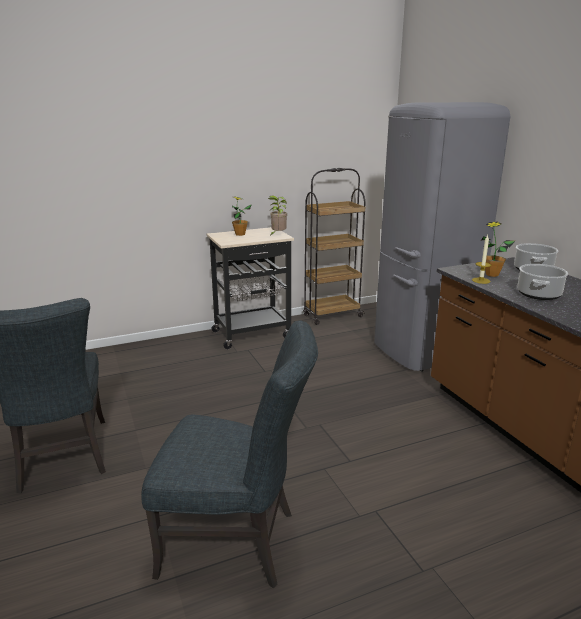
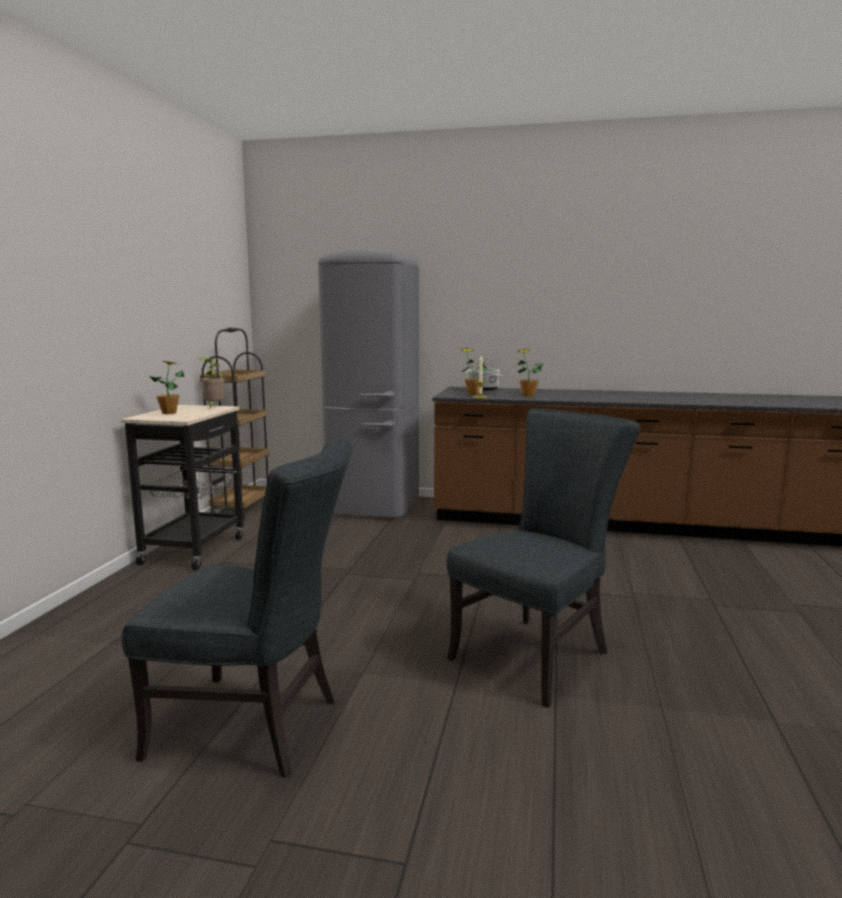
camera: 55 degrees left, 10 degrees down
(539, 294) = (528, 395): cooking pot -> potted plant

